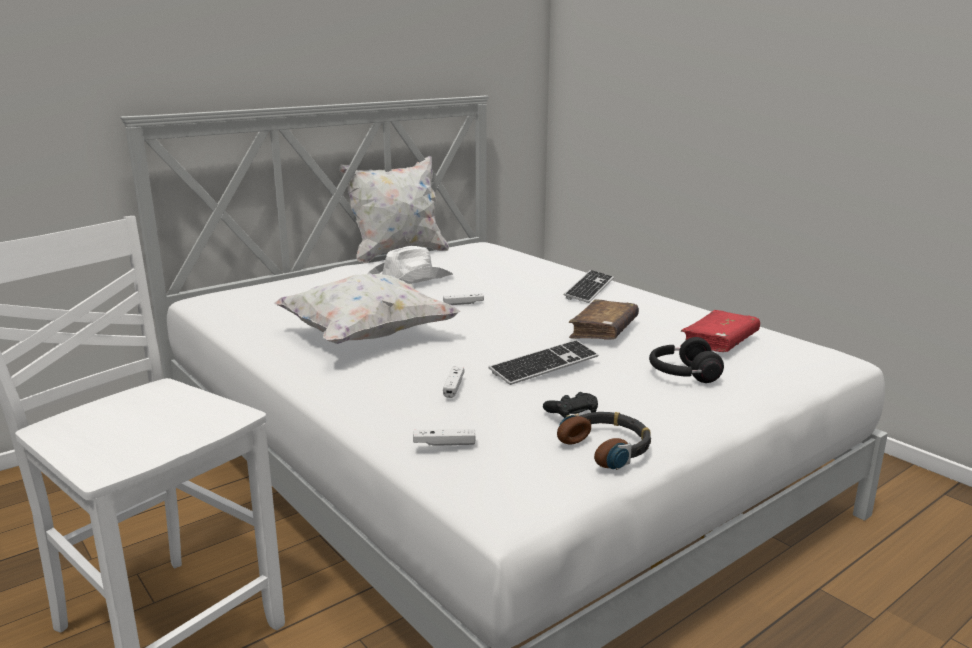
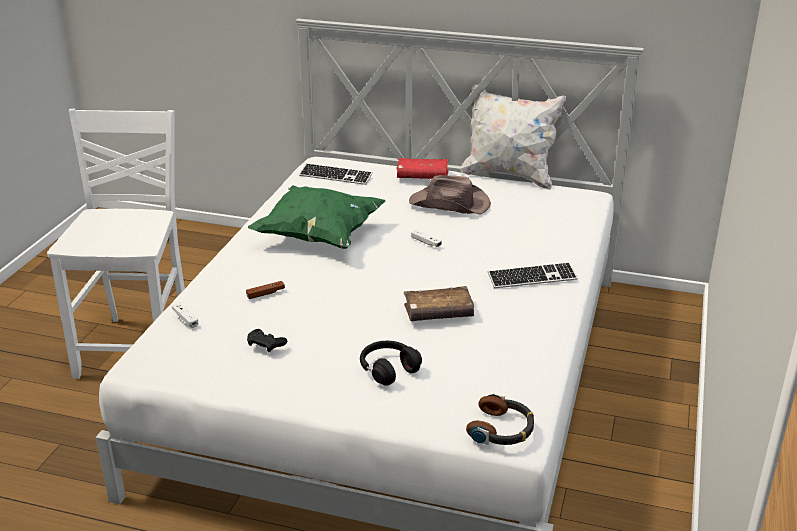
camera: 55 degrees right, 10 degrees up
(366, 337) = (318, 236): white pillow -> green pillow
(409, 279) = (450, 204): white hat -> brown hat
(453, 387) = (265, 293): white game controller -> brown game controller
(544, 365) = (332, 311): keyboard -> keyboard (335, 176)
(607, 447) = (233, 372): headphones -> headphones (502, 429)
(719, 342) = (477, 369): red book -> red book (422, 176)

